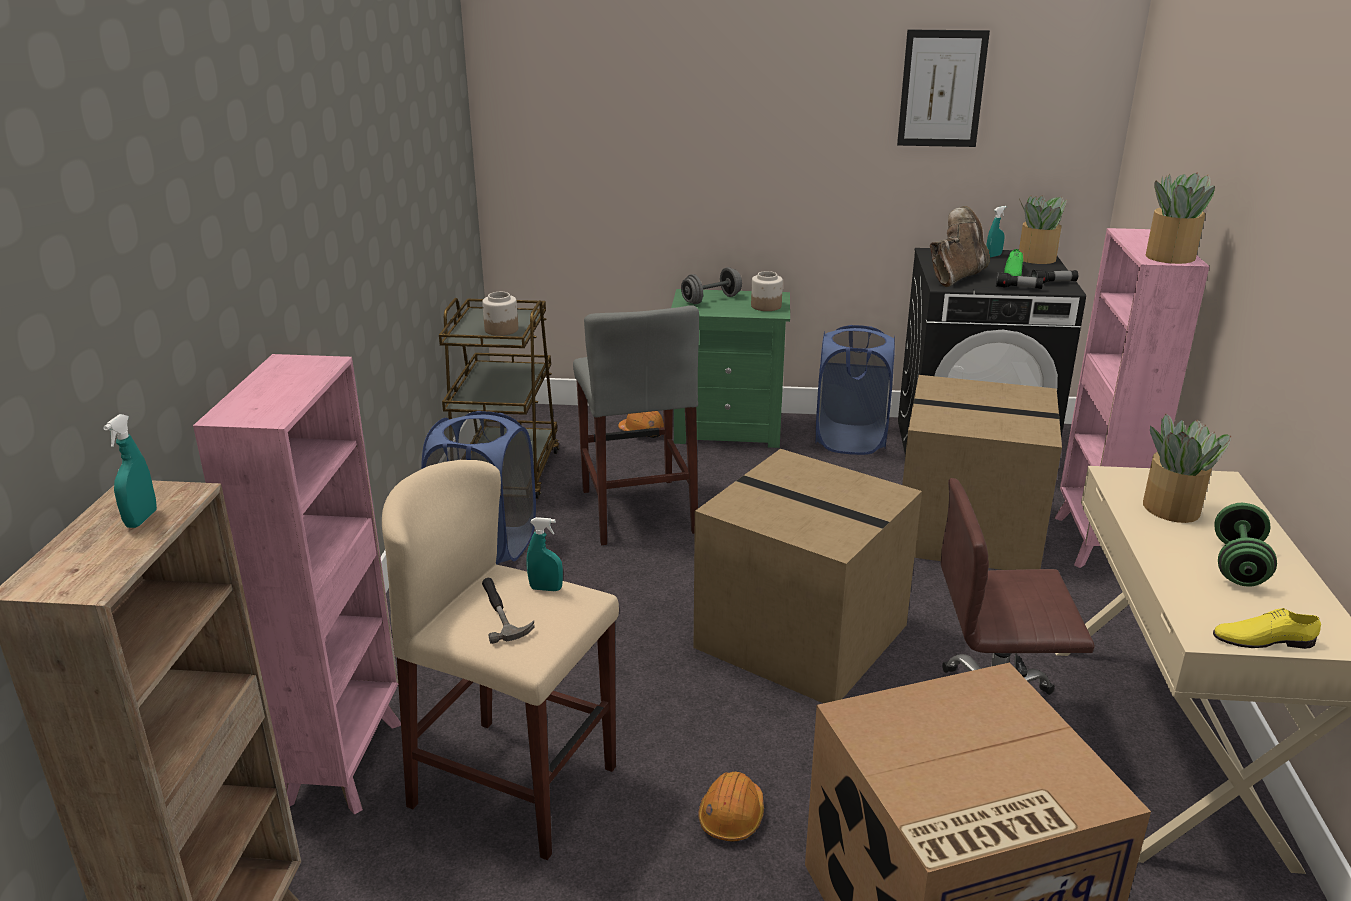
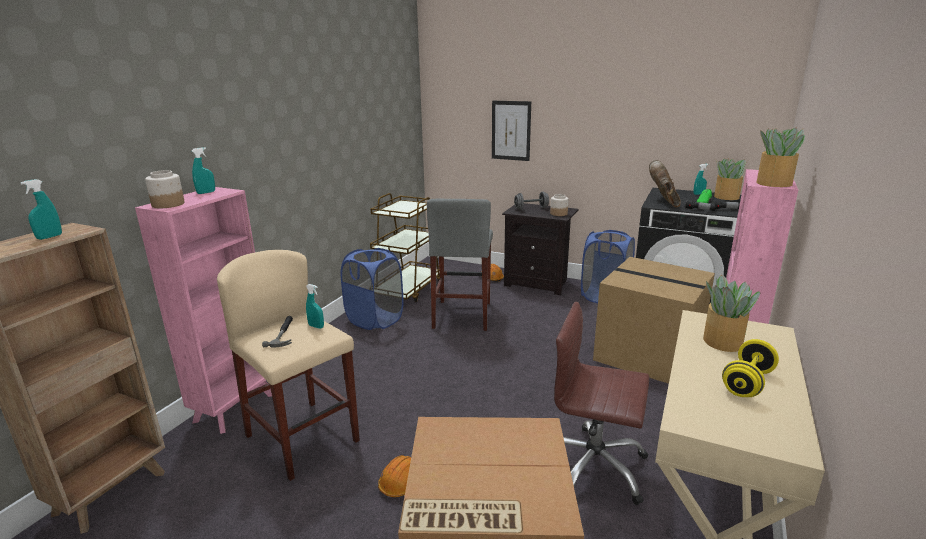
camera: 20 degrees right, 5 degrees down
(284, 371) = (206, 192): none -> turquoise spray bottle
(501, 330) = (405, 210): jar -> jar (168, 204)
(729, 430) = (538, 283): green nightstand -> black nightstand
(798, 636) = (506, 393): cardboard box -> none
(942, 89) = (671, 93): picture -> picture (511, 130)
(955, 277) = (664, 202): brown boot -> brown boot turned 60 degrees counterclockwise
(1238, 564) = (747, 383): green dumbbell -> yellow dumbbell
(1262, 639) = (728, 433): yellow shoe -> none

